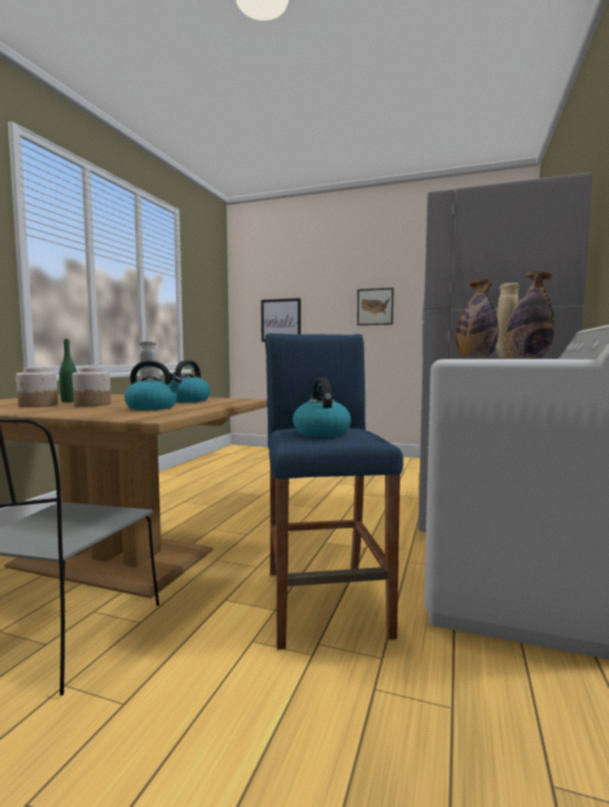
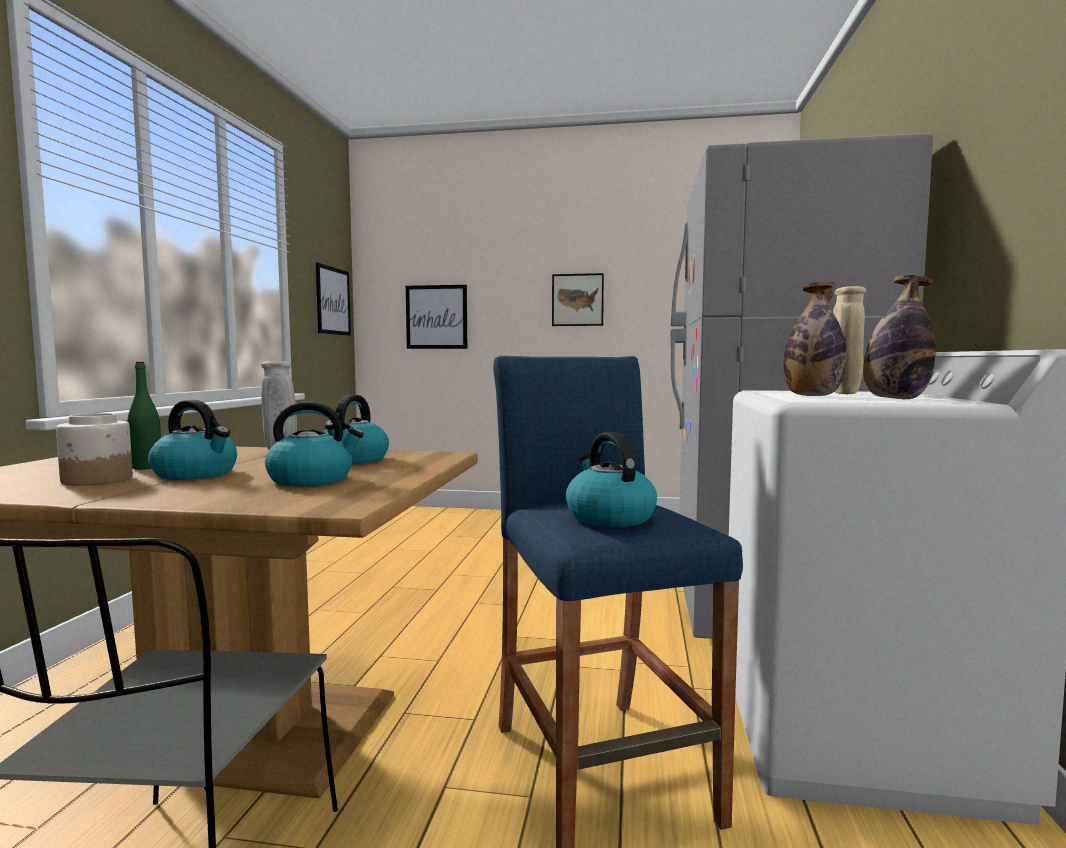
camera: 10 degrees left, 0 degrees up
(92, 404) = (196, 474): jar -> kettle
(213, 310) = (333, 301): none -> picture

